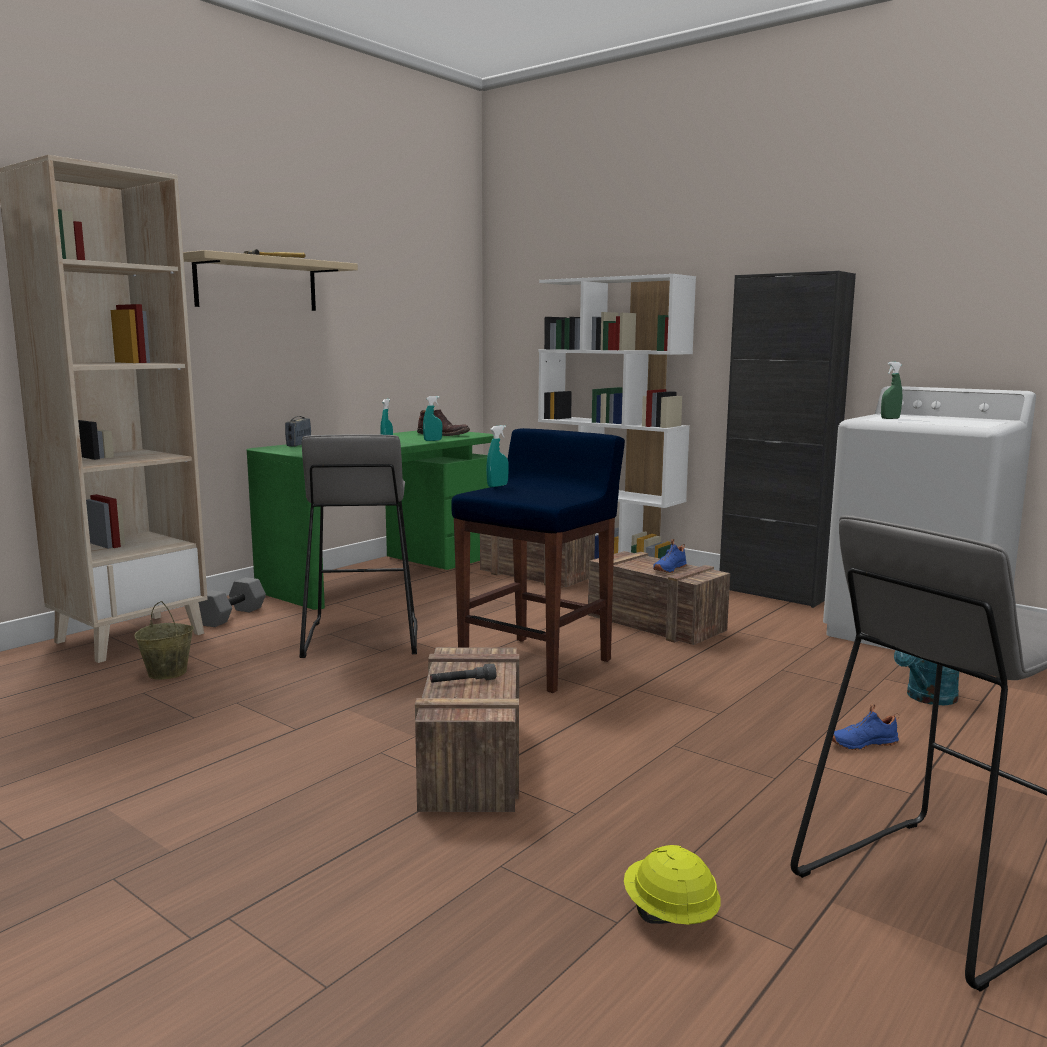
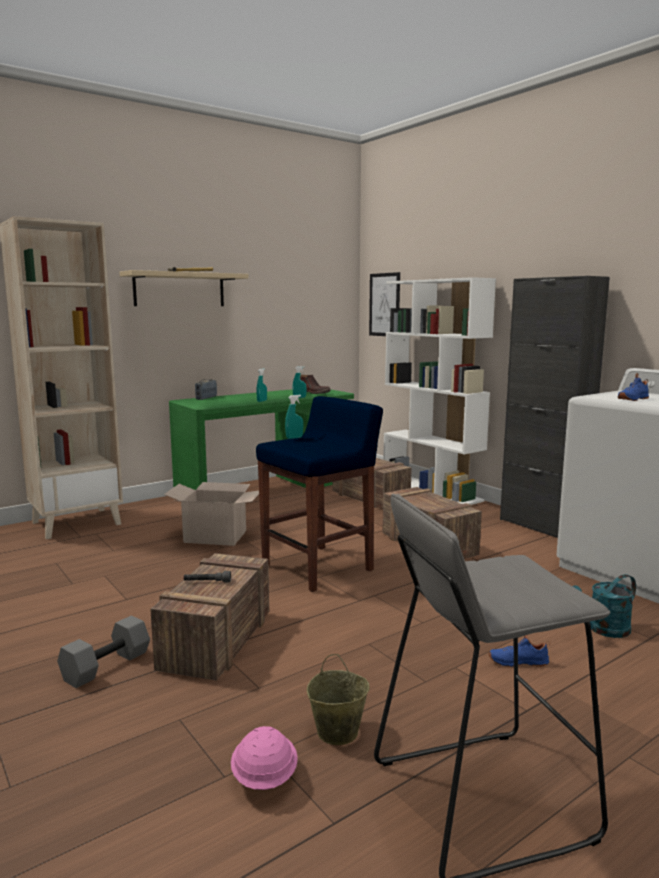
camera: 15 degrees right, 0 degrees up
(166, 673) = (79, 550): beige bucket -> beige bucket (337, 732)
(231, 616) = (146, 513): grey dumbbell -> grey dumbbell (106, 665)
(361, 638) = (215, 537): grey stool -> cardboard box
(524, 313) = (384, 304): none -> picture
(668, 569) = (436, 504): blue shoe -> blue shoe (631, 399)
(669, 915) = (264, 778): yellow hard hat -> pink hard hat
(890, 418) = (614, 396): green spray bottle -> none

